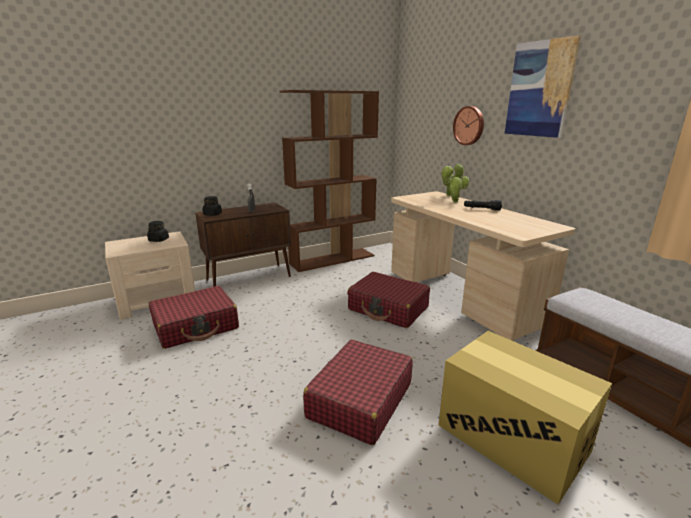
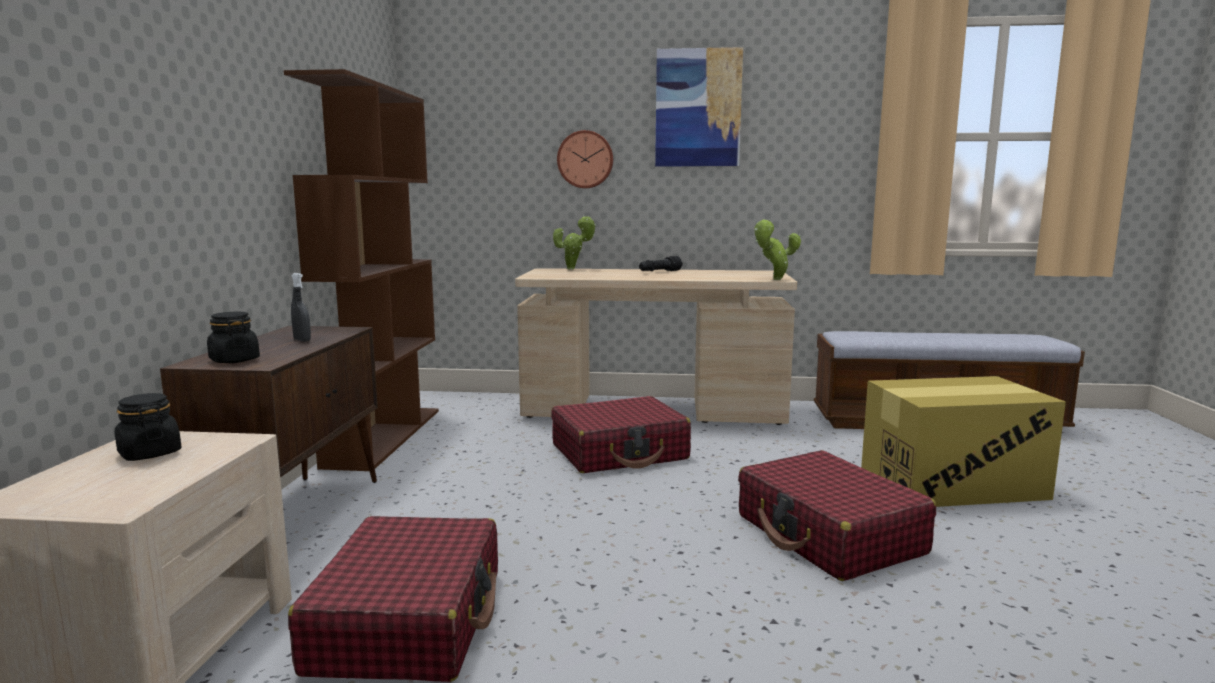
camera: 55 degrees left, 10 degrees down
(453, 201) = (602, 271): potted plant -> potted plant (774, 279)

